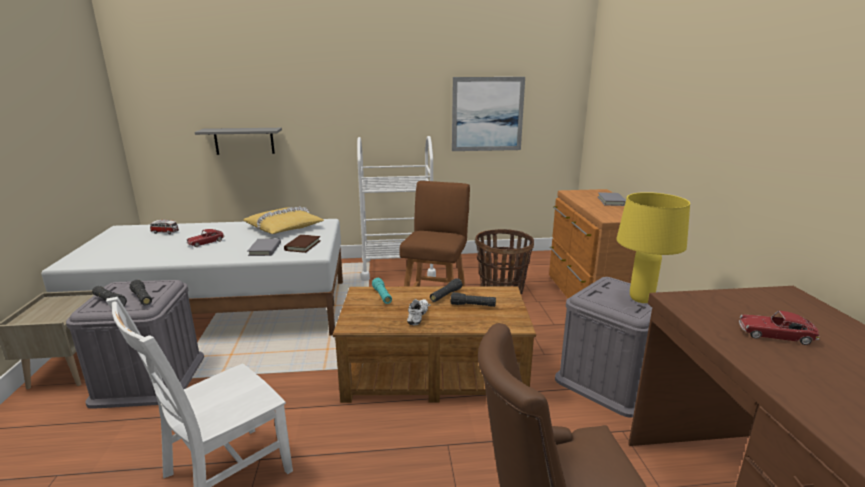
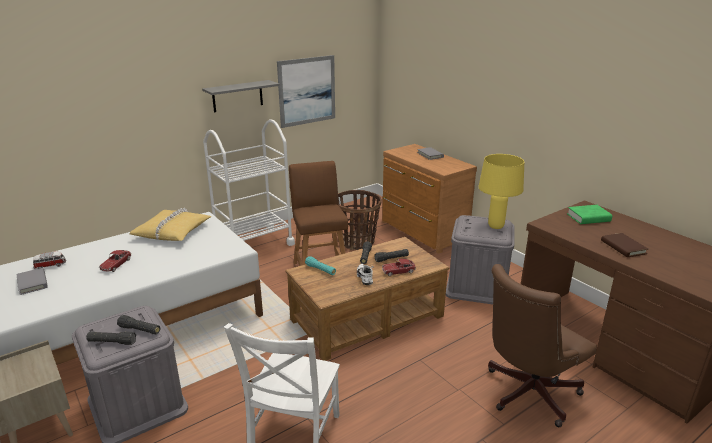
camera: 30 degrees left, 5 degrees up
(244, 141) = (80, 149): grey shelf -> grey shelf (237, 96)
(265, 249) = (187, 257): grey book -> grey book (32, 283)
(302, 245) = (217, 245): brown book -> brown book (623, 247)
(773, 309) = (588, 218): none -> green book
(775, 335) = (601, 232): toy car -> toy car (398, 271)

